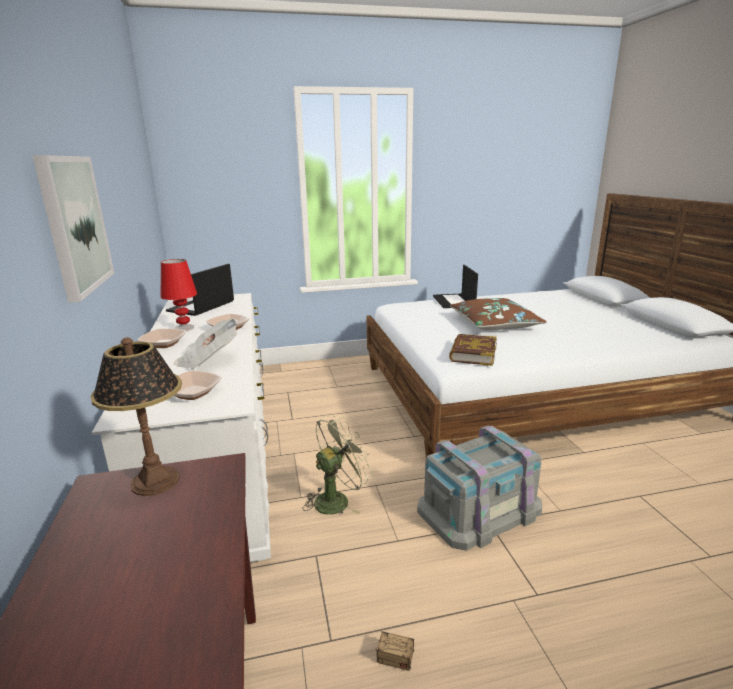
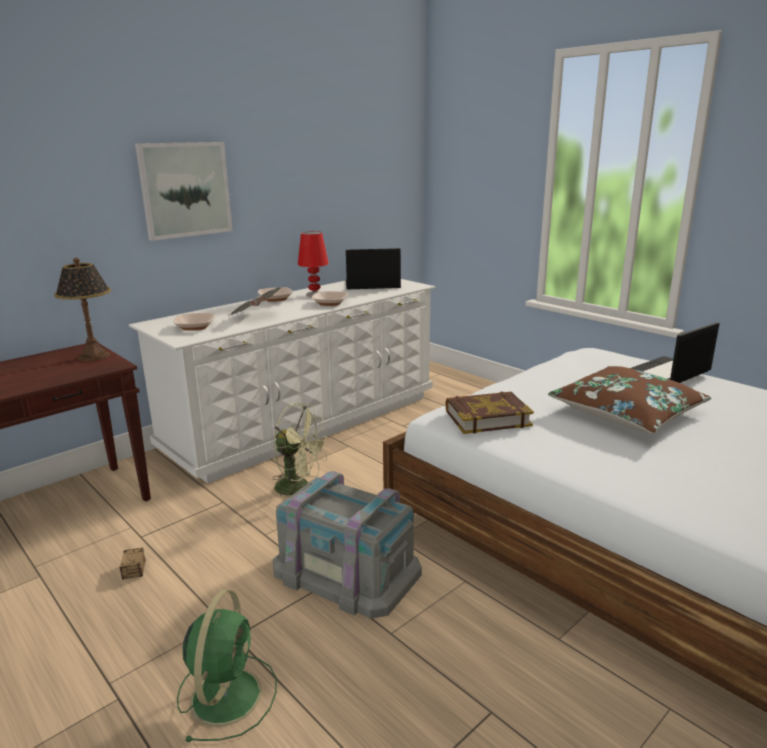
camera: 60 degrees right, 0 degrees up
(607, 616) = (227, 693): none -> green fan

